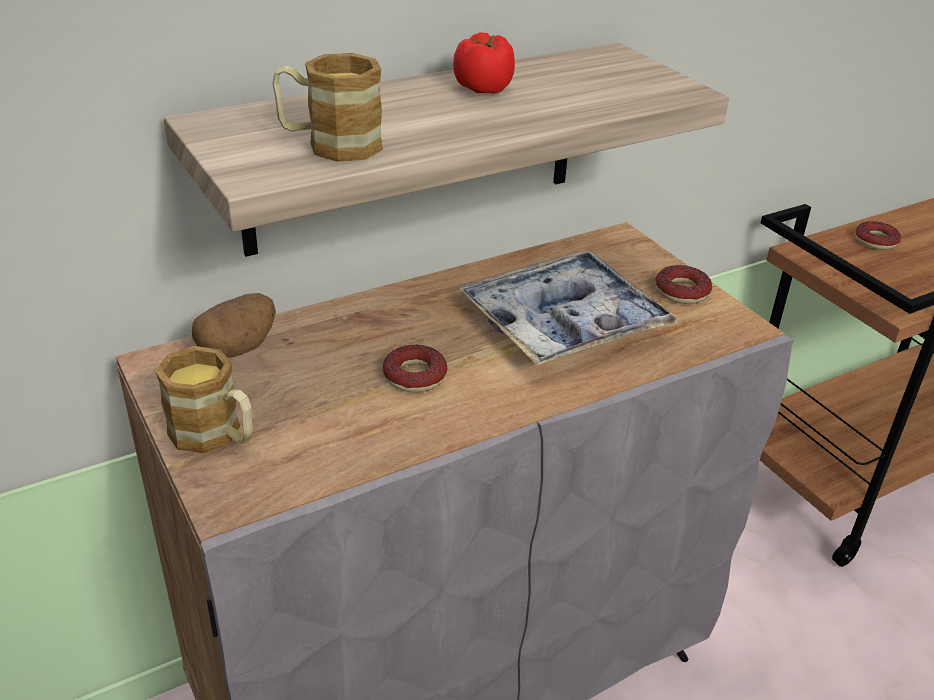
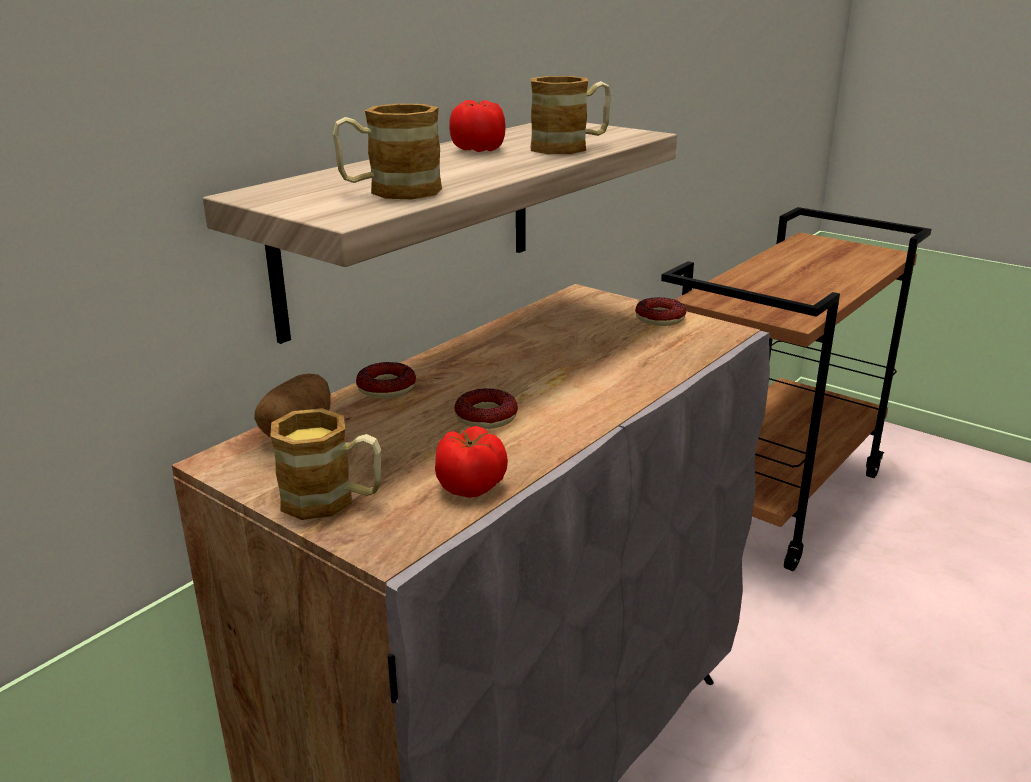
camera: 20 degrees left, 10 degrees down
(344, 457) = (472, 486): none -> tomato
(564, 323) = (583, 356): tray -> none
(582, 102) = (570, 147): none -> mug
(876, 241) = (748, 282): donut -> donut (386, 388)

